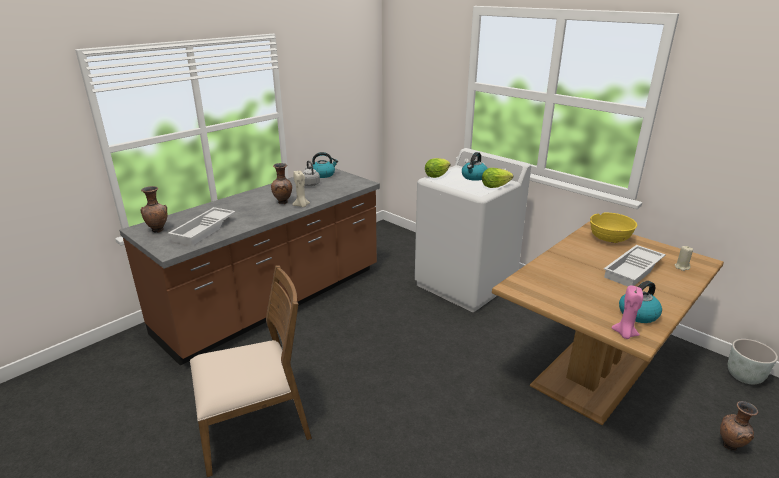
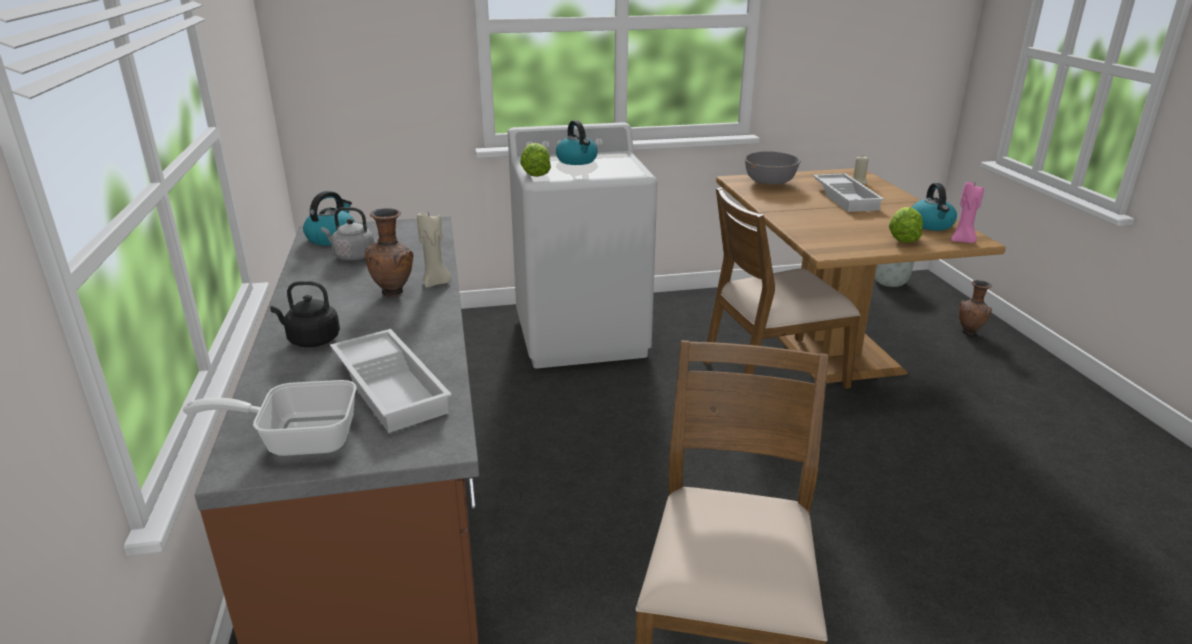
camera: 55 degrees left, 0 degrees up
(158, 230) = (299, 439): brown vase -> frying pan
(229, 205) = (311, 340): none -> black kettle
(495, 186) = (625, 161): lettuce -> lettuce (903, 238)
(517, 362) = (772, 373): none -> brown chair
(609, 239) = (770, 183): yellow bowl -> grey bowl

